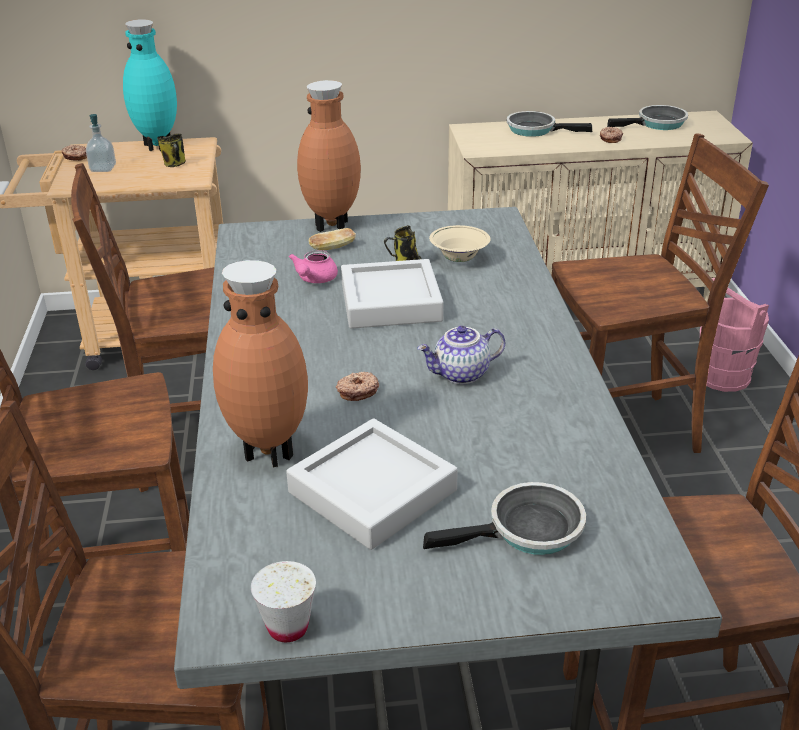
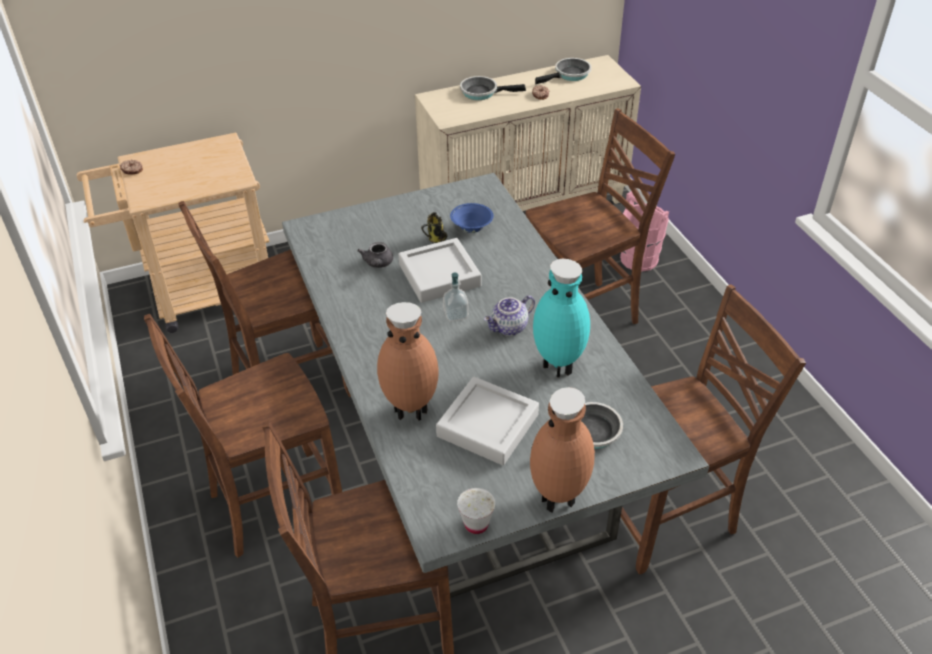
camera: 15 degrees left, 10 degrees up
(103, 168) = (161, 179): soap dispenser -> soap dispenser (455, 314)
(159, 146) = (194, 148): turquoise vase -> turquoise vase (559, 366)
(175, 164) = (218, 167): mug -> none
(314, 279) = (377, 264): pink teapot -> grey teapot
(332, 226) = (369, 211): brown vase -> brown vase (559, 500)
(333, 248) = (378, 232): bread -> none
(357, 391) = (447, 353): donut -> none
(459, 259) = (471, 229): beige bowl -> blue bowl

